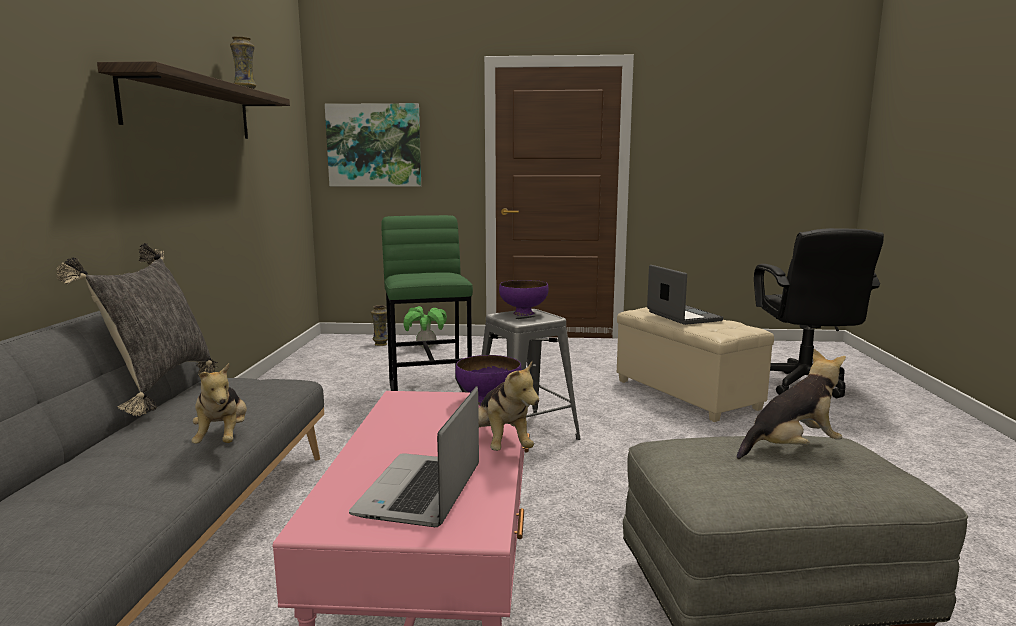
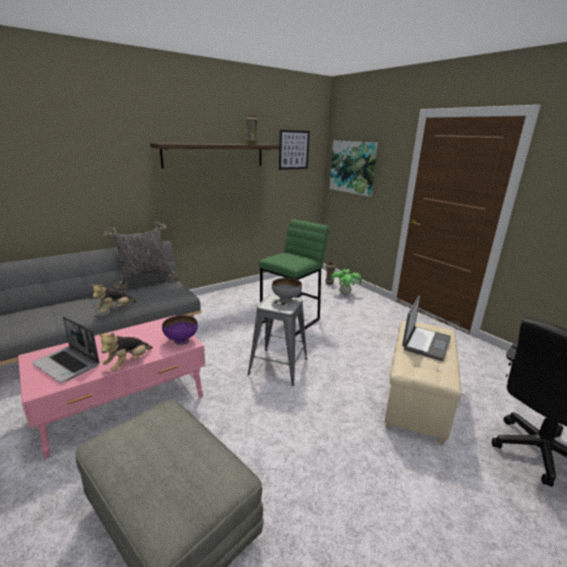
camera: 50 degrees right, 10 degrees up
(277, 115) = (294, 150): none -> picture
(421, 492) = (68, 364): laptop -> laptop turned 120 degrees counterclockwise
(524, 313) = (286, 300): purple bowl -> grey bowl
(791, 448) = (191, 457): plush toy -> none

